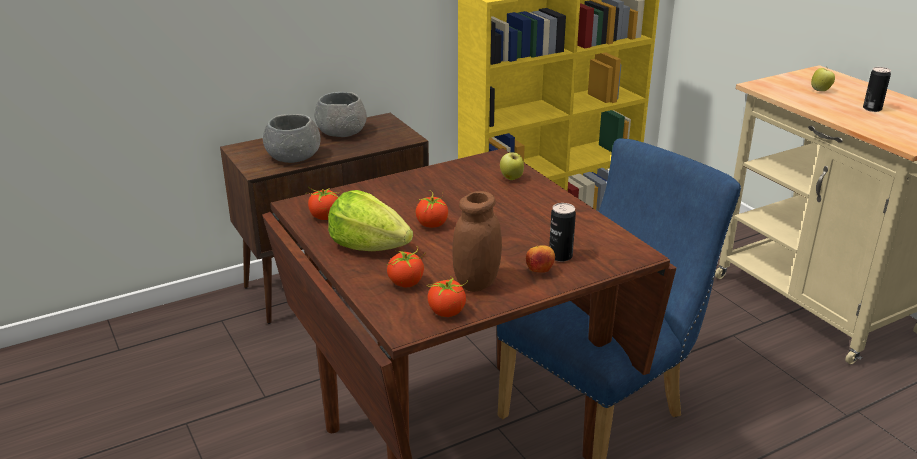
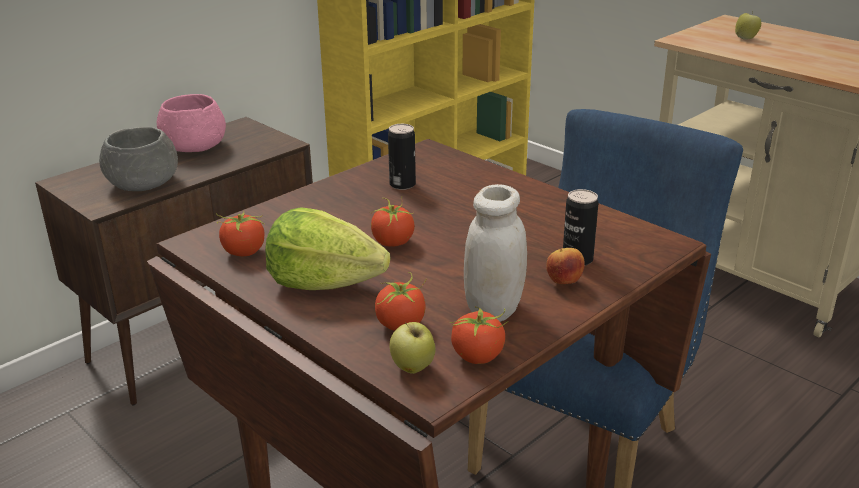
camera: 15 degrees left, 0 degrees up
(341, 132) = (194, 146): grey bowl -> pink bowl
(477, 283) = (494, 310): brown jar -> white jar
(511, 178) = (460, 173): apple -> apple (412, 368)
(872, 109) = (811, 52): can -> can (402, 185)

